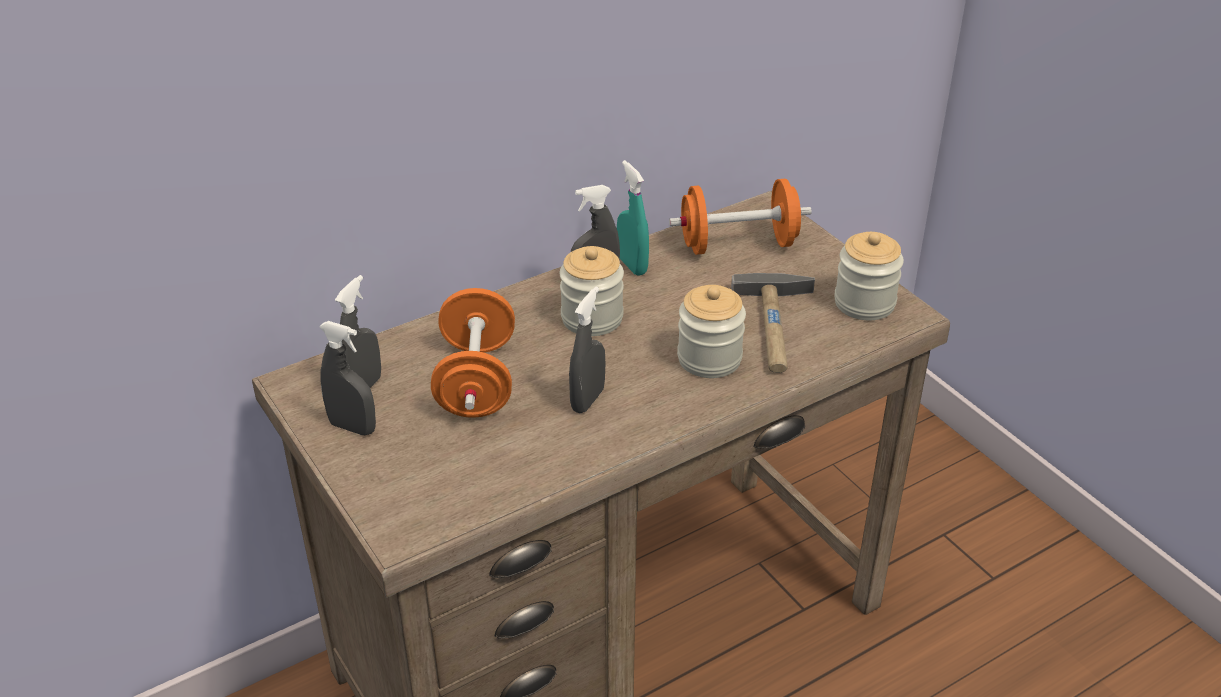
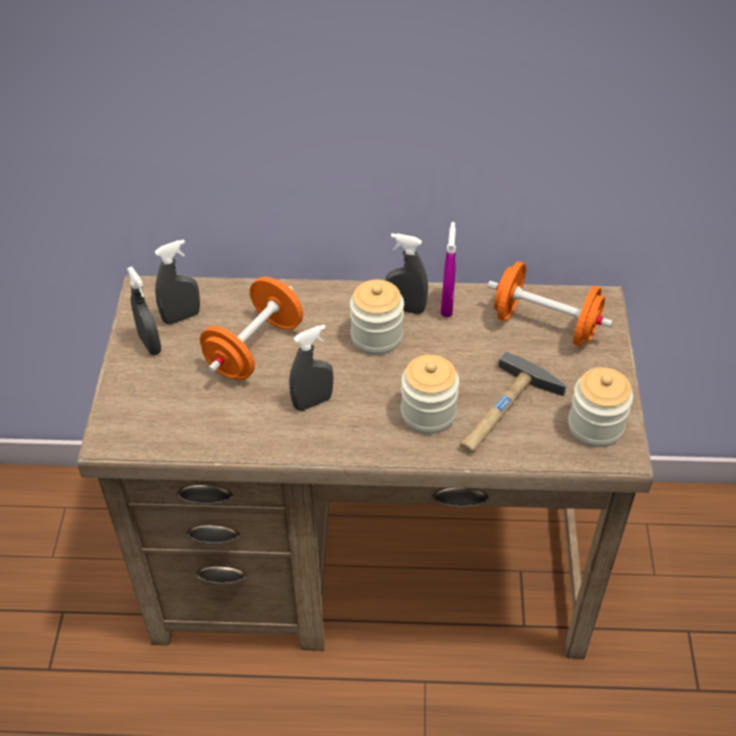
camera: 35 degrees right, 10 degrees up
(632, 265) = (447, 305): turquoise spray bottle -> purple spray bottle

